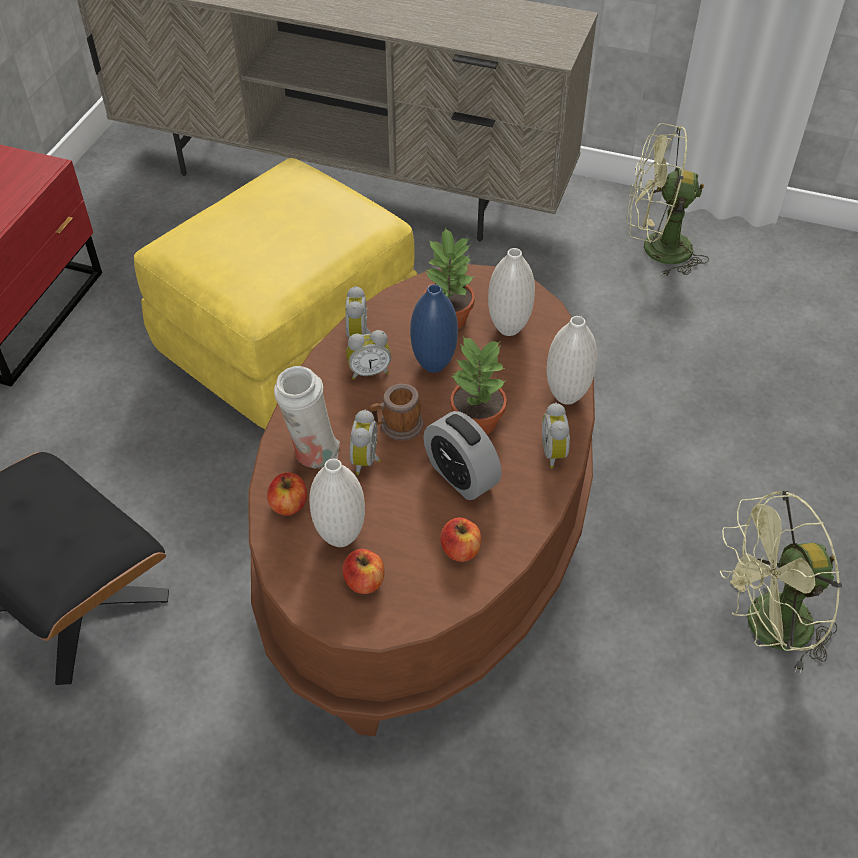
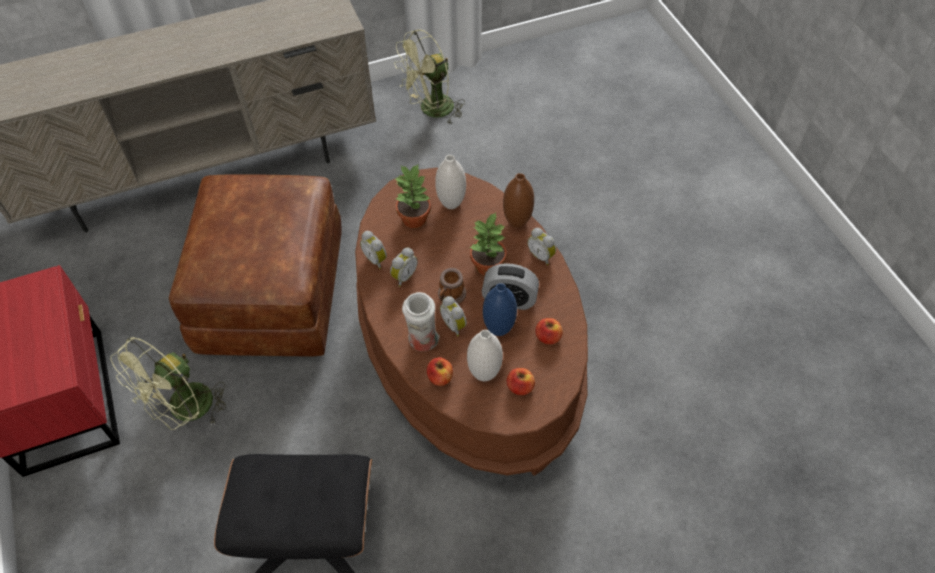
camera: 40 degrees left, 5 degrees up
(287, 339) = (273, 294): yellow ottoman -> brown ottoman
(433, 364) = (433, 249): blue vase -> blue vase (499, 329)
(566, 396) = (517, 222): white vase -> brown vase
(766, 628) = (661, 281): green fan -> green fan (185, 411)

